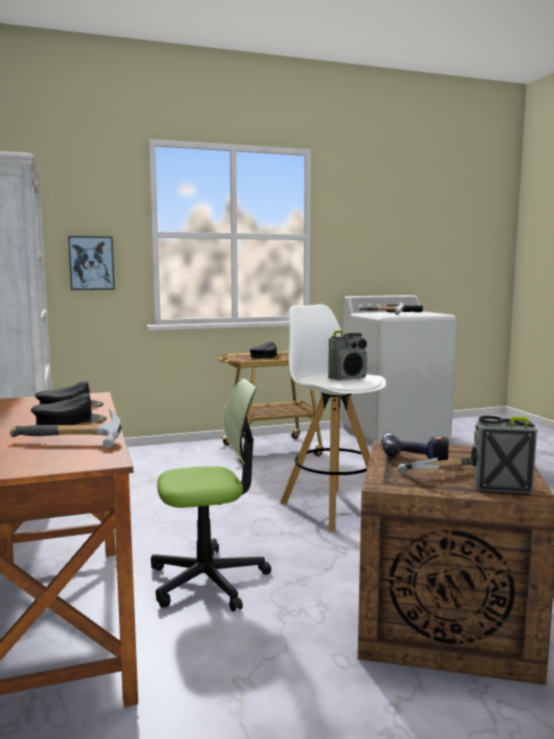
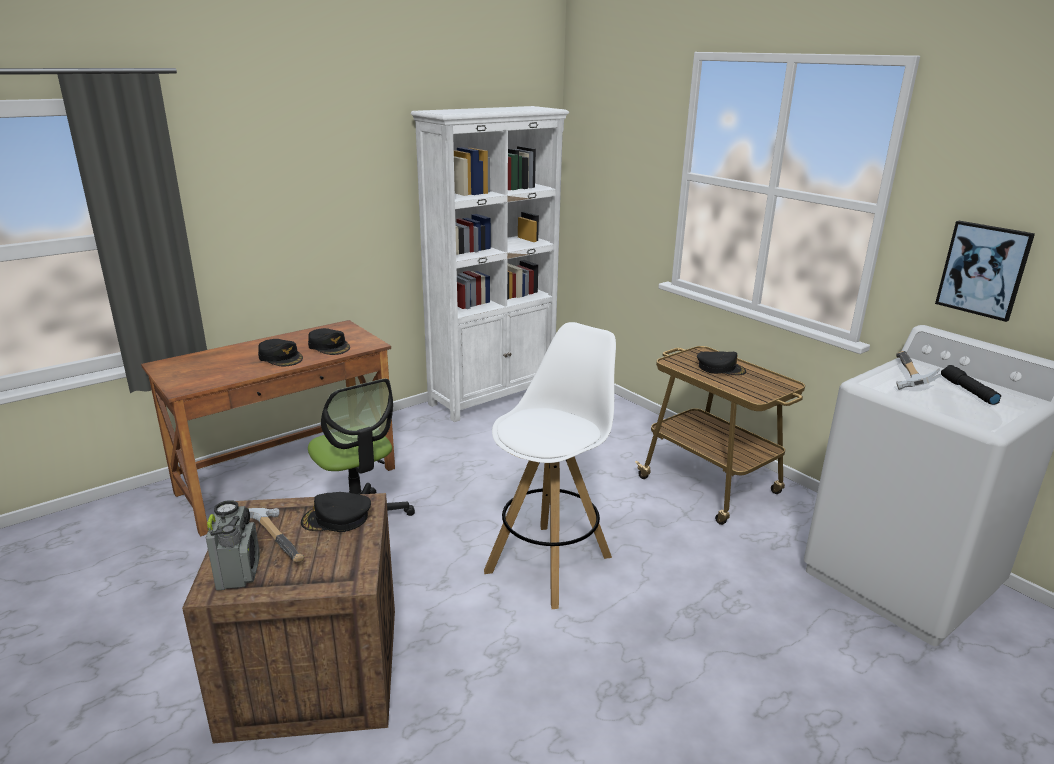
camera: 70 degrees right, 15 degrees up
(70, 443) = (222, 371): hammer -> none
(91, 263) = (628, 199): picture -> picture (983, 270)
(348, 378) = (538, 432): radio -> none
(413, 455) = (336, 519): power drill -> black cap

